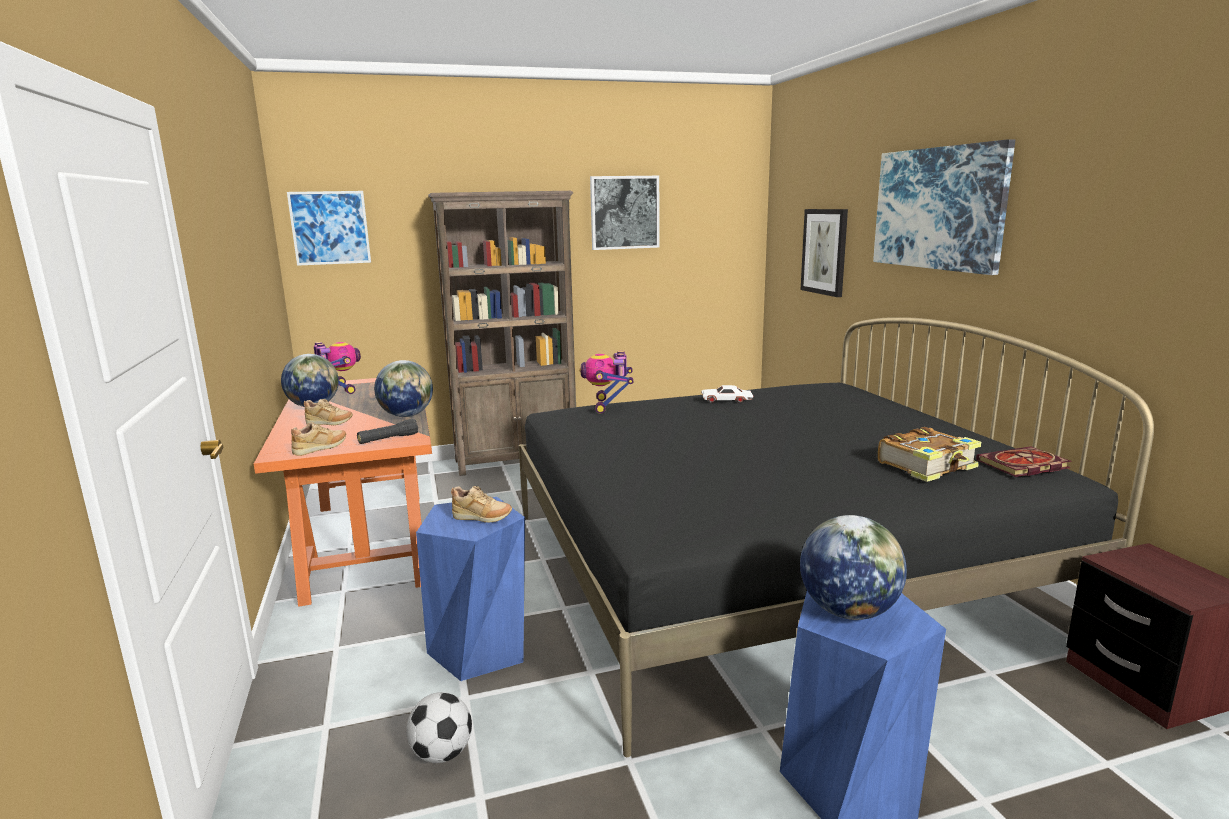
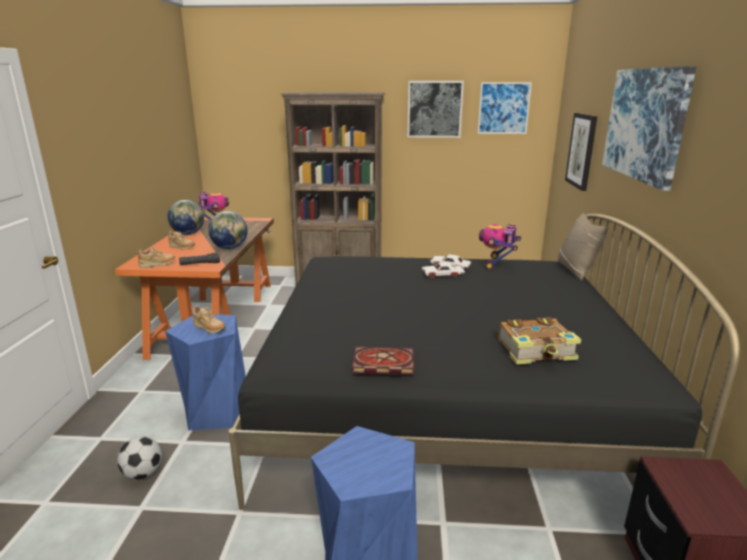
camera: 20 degrees right, 5 degrees up
(330, 228) = (226, 114): picture -> picture (503, 108)
(608, 406) = (362, 259): toy robot -> toy robot (497, 264)
(730, 410) = (442, 275): none -> white toy car
(848, 611) = (357, 455): globe -> none
(862, 388) = (576, 270): none -> beige pillow
(1022, 465) = (622, 366): book -> book (381, 363)

